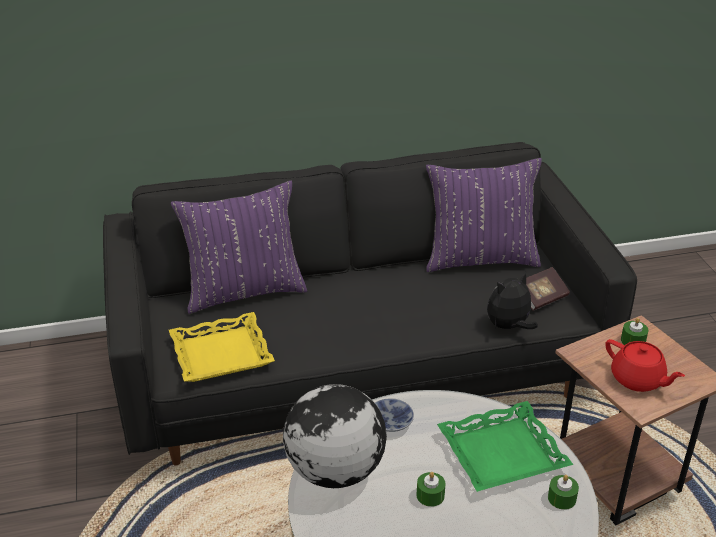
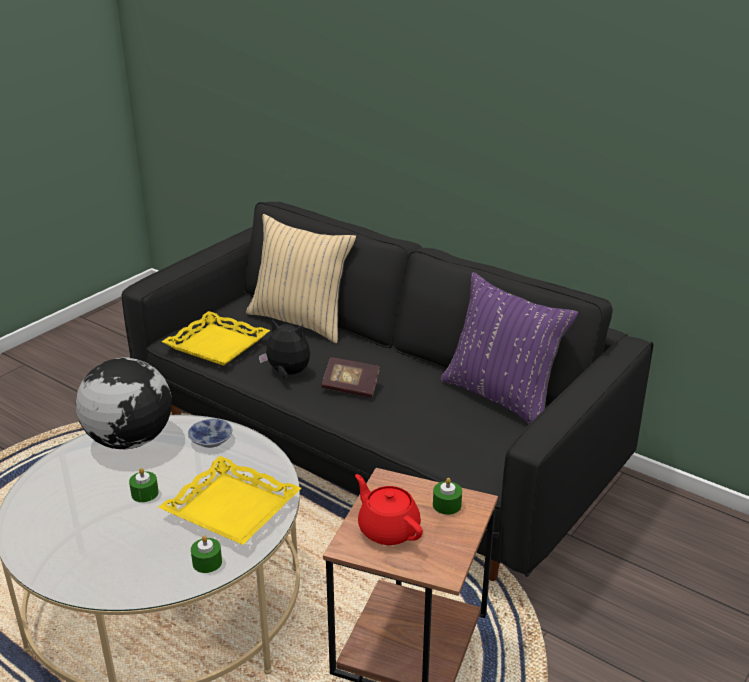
camera: 50 degrees right, 5 degrees down
(244, 291) = (301, 321): purple pillow -> beige pillow
(502, 454) = (231, 509): green tray -> yellow tray
(508, 326) = (422, 450): plush toy -> plush toy (287, 373)
(541, 298) = (490, 450): book -> book (350, 387)
(638, 380) = (388, 529): red teapot -> red teapot turned 135 degrees clockwise

